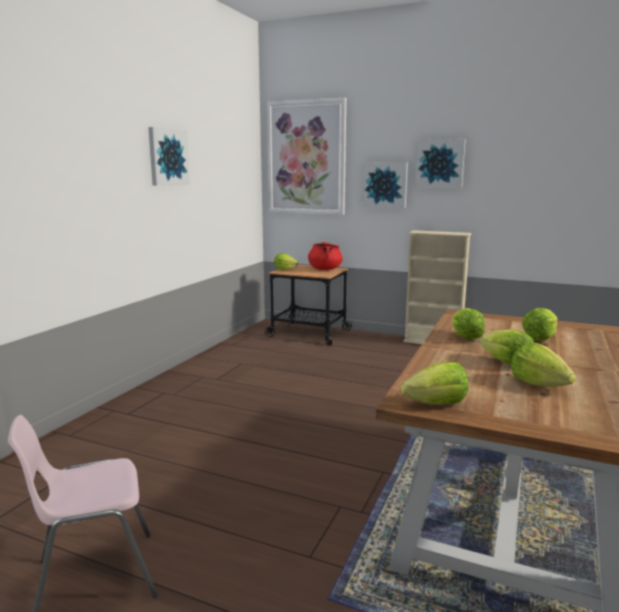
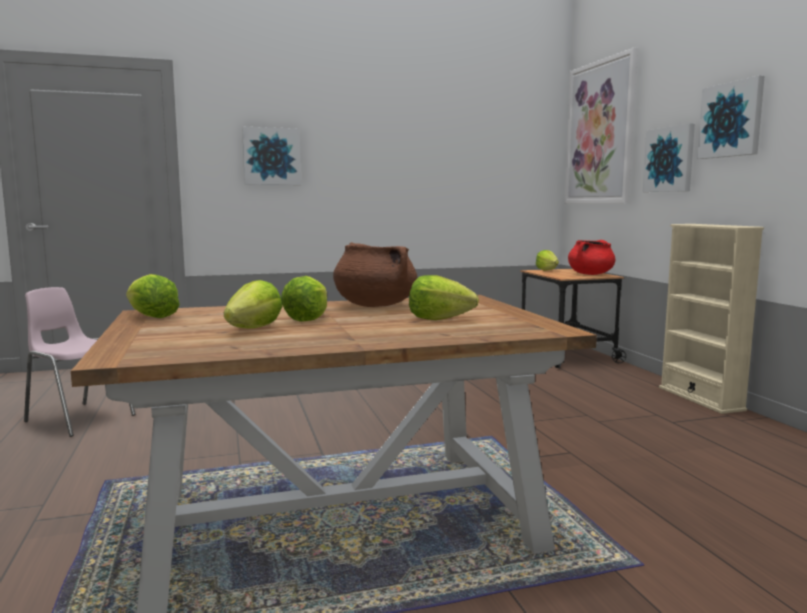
camera: 50 degrees right, 5 degrees down
(168, 157) = (395, 136): picture -> picture (271, 156)
(465, 338) = (374, 305): lettuce -> brown cooking pot

